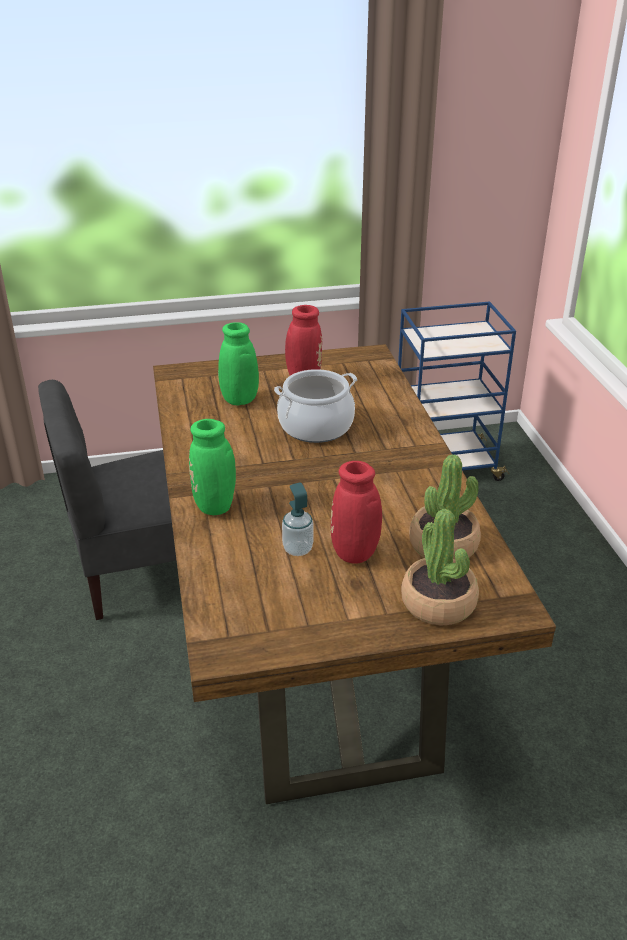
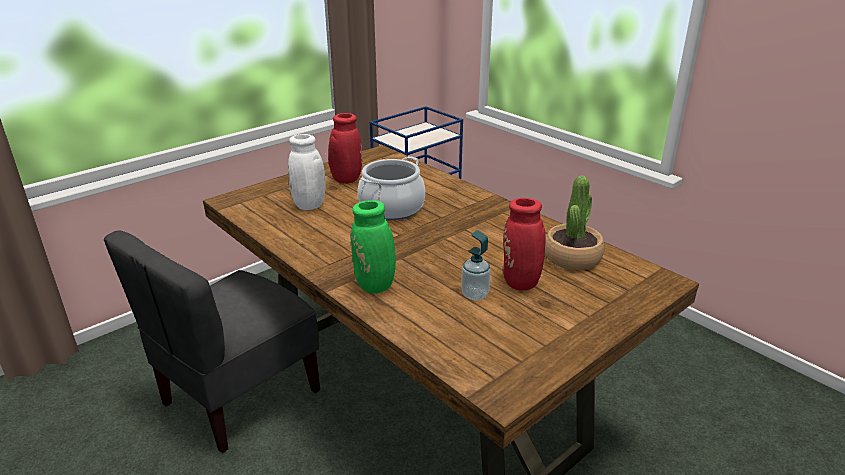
camera: 30 degrees left, 5 degrees down
(238, 402) = (309, 207): green vase -> white vase
(438, 603) = (614, 295): potted plant -> none

